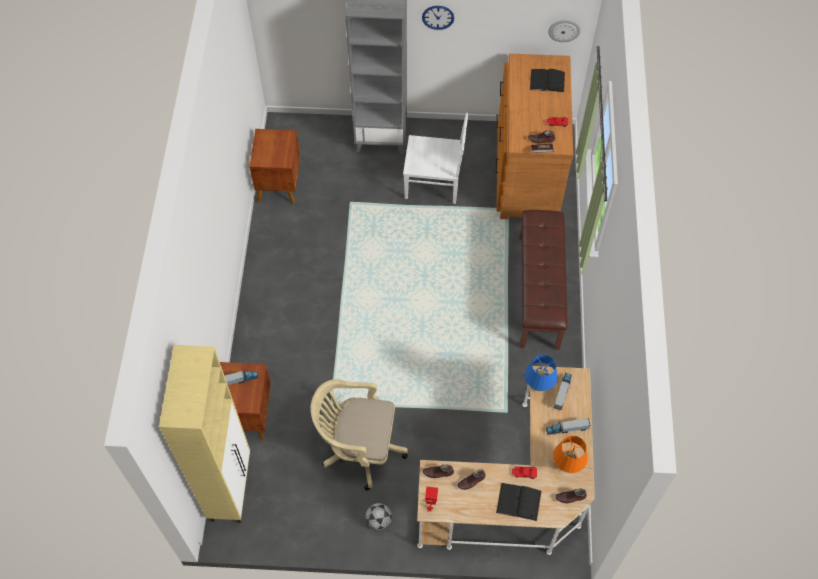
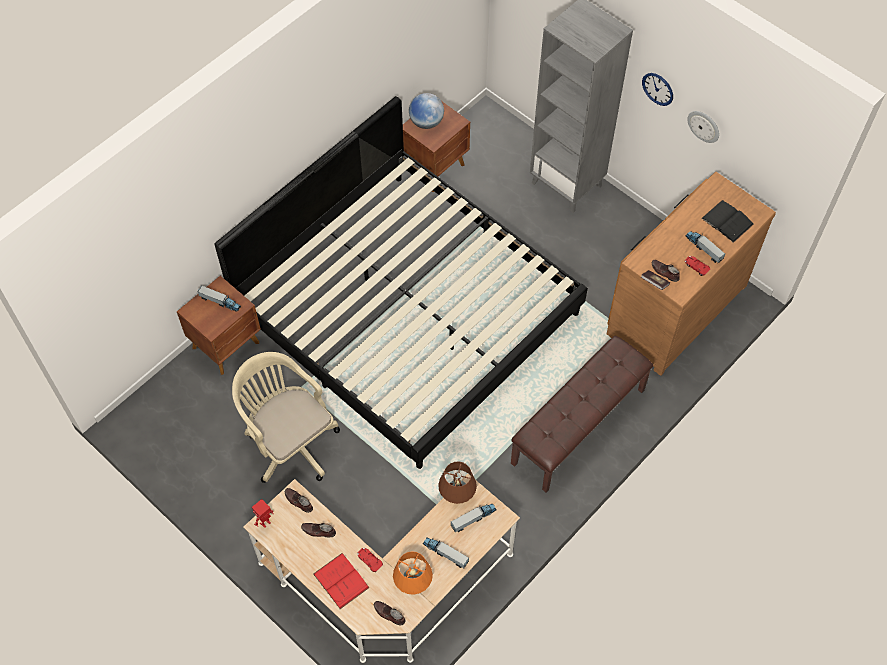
camera: 40 degrees right, 0 degrees up
(231, 488) = (160, 395): beige cabinet -> none
(266, 150) = (426, 122): none -> globe
(355, 298) = (408, 312): none -> bed
(379, 520) = (248, 515): football -> none
(434, 183) = (576, 259): white chair -> none
(518, 501) = (341, 580): black book -> red book
(538, 386) = (456, 496): blue table lamp -> brown table lamp
(550, 108) = (703, 248): none -> toy truck
(564, 30) = (778, 179): wall clock -> wall clock (704, 126)

